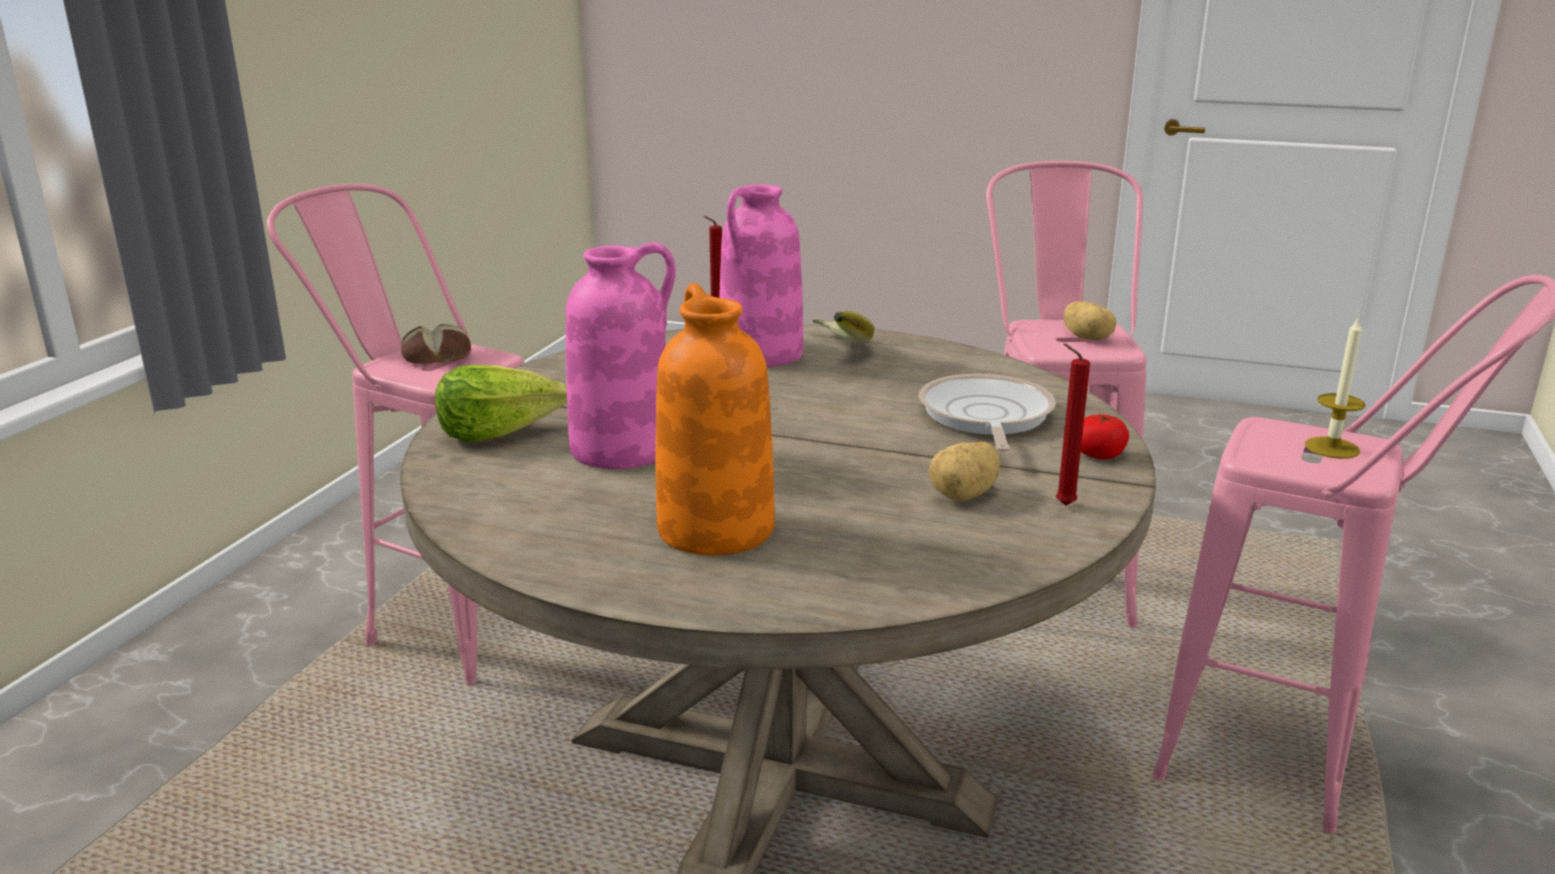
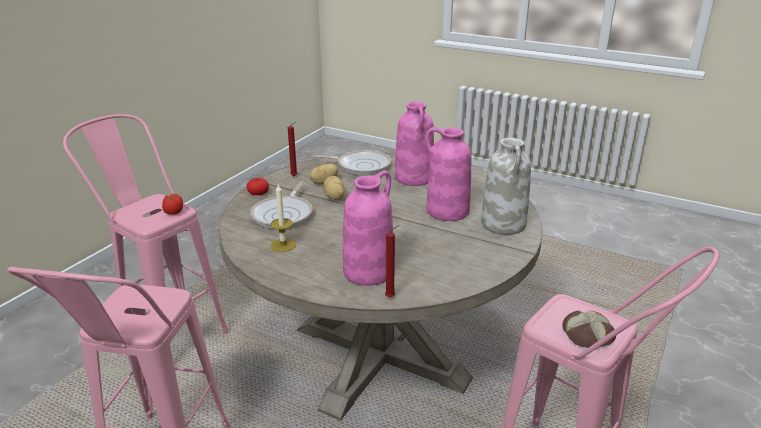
camera: 170 degrees left, 5 degrees up
(498, 432) = (504, 224): lettuce -> white vase
(714, 528) = (414, 178): orange vase -> pink vase
(835, 348) = (321, 273): banana -> none
(898, 558) = (361, 166): none -> frying pan
(1087, 338) = (127, 310): potato -> potato (334, 197)
(1263, 452) = (173, 212): none -> tomato
(1332, 448) = (140, 213): candle -> candle (283, 245)

